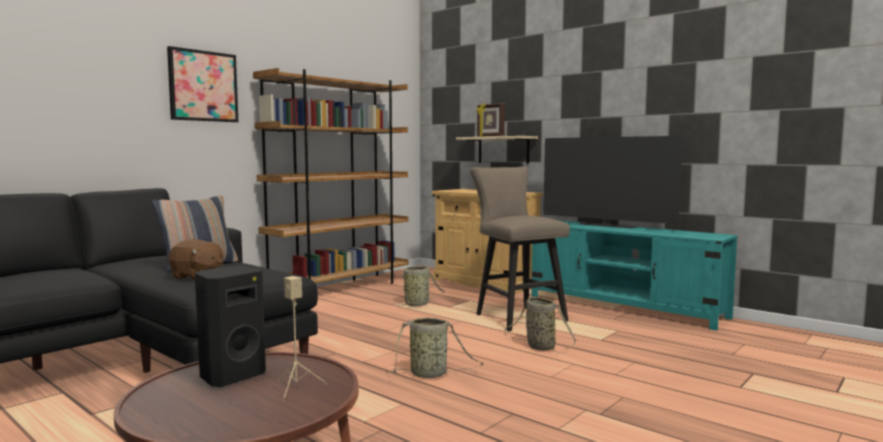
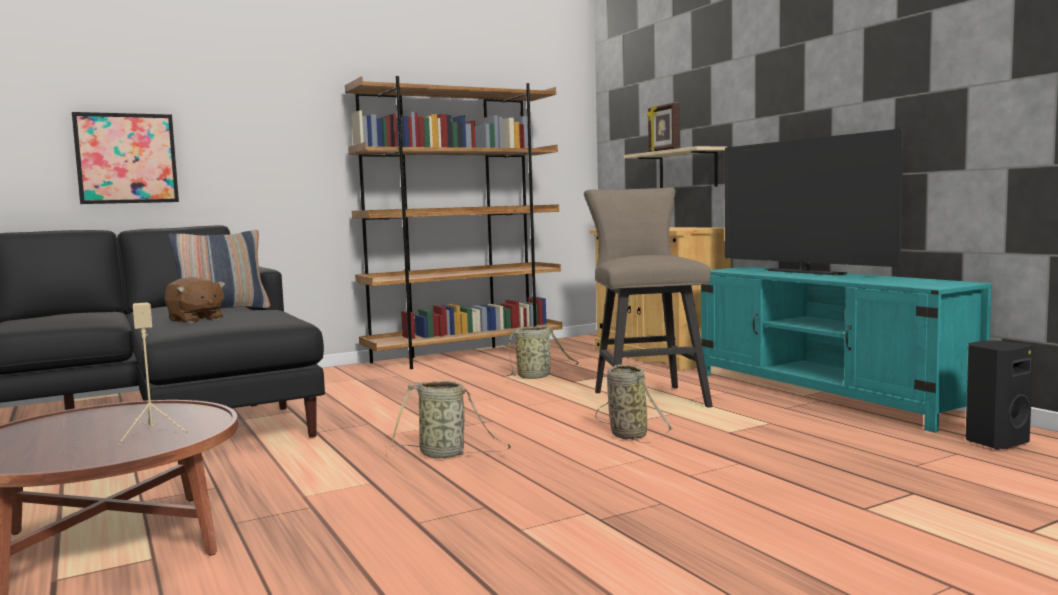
camera: 20 degrees right, 0 degrees up
(203, 86) = (283, 106): picture -> picture (126, 158)
(231, 376) = (114, 419): black speaker -> black speaker (994, 442)

